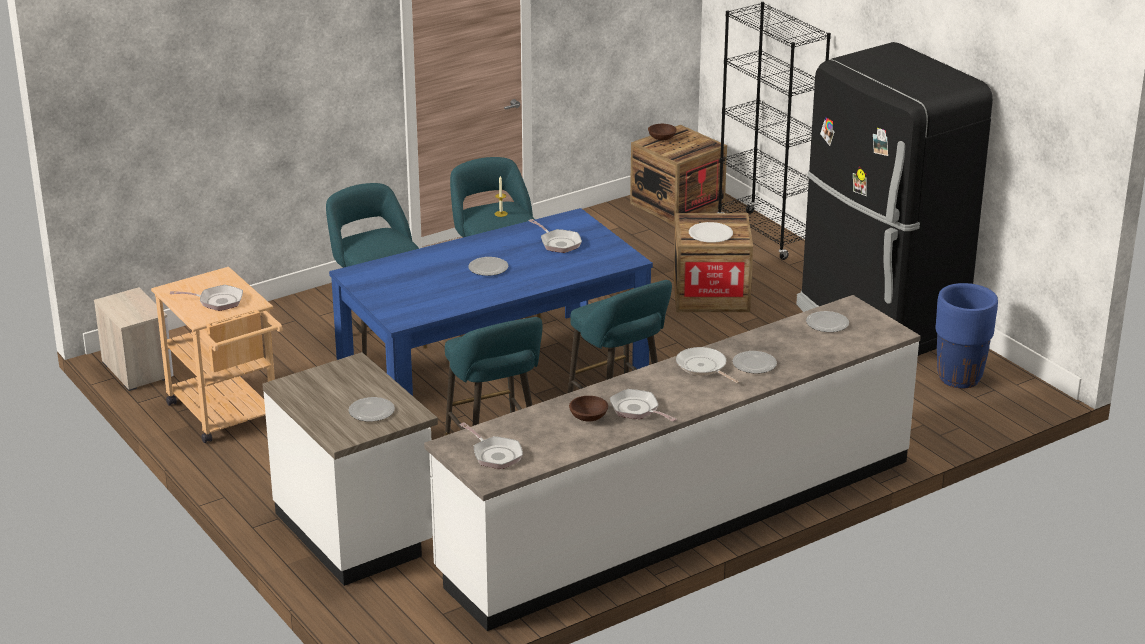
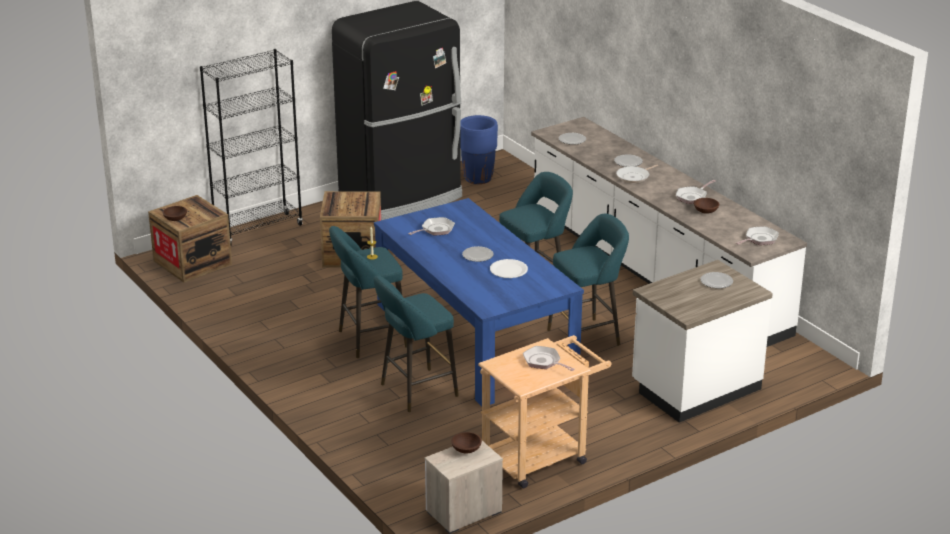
camera: 90 degrees left, 0 degrees up
(143, 308) = (466, 450): none -> brown bowl
(217, 301) = (544, 362): frying pan -> frying pan turned 45 degrees counterclockwise
(710, 234) = (358, 205): white plate -> white plate (508, 270)

